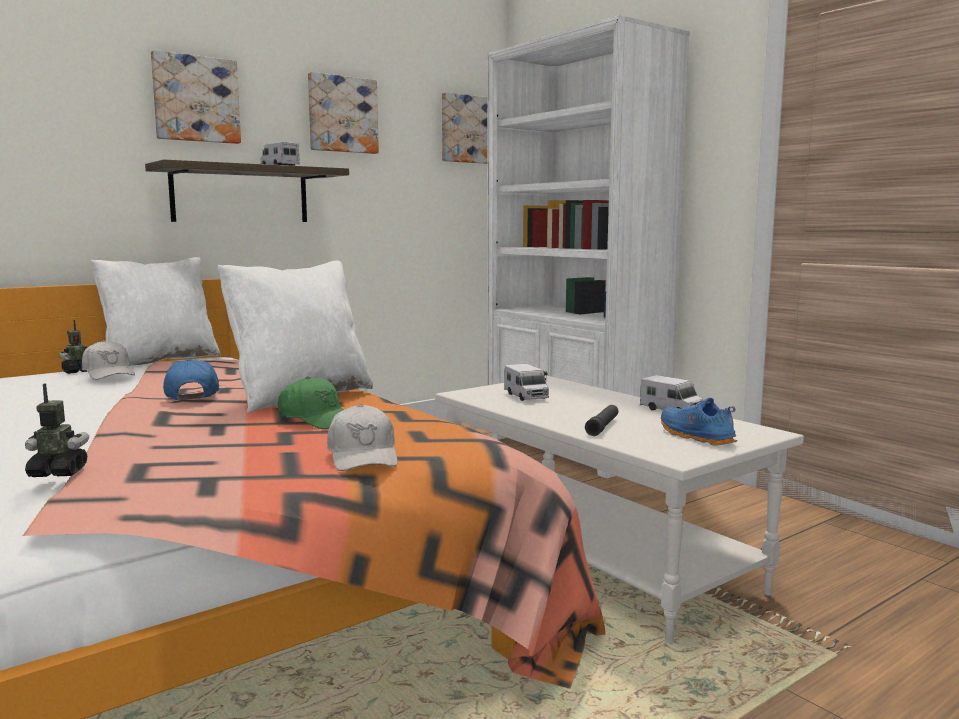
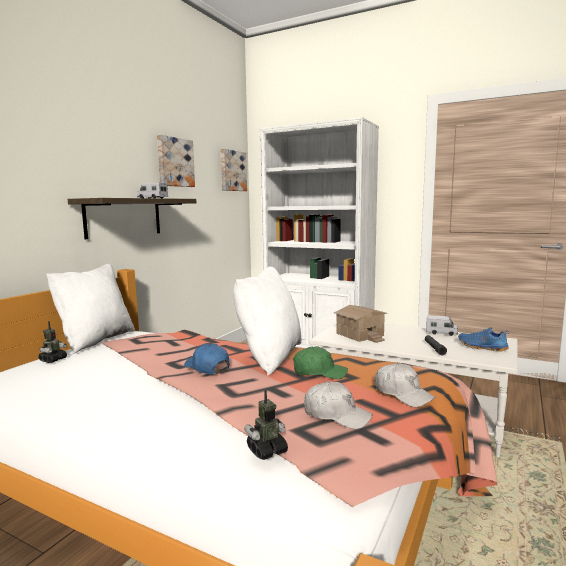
camera: 25 degrees left, 0 degrees up
(109, 373) = (95, 358): white cap -> white cap (336, 415)
(195, 99) = (96, 152): picture -> none
(526, 396) = (360, 334): toy truck -> toy house

